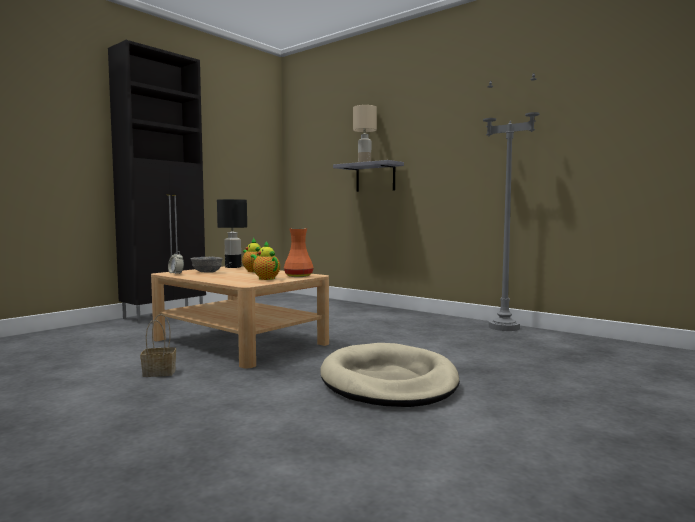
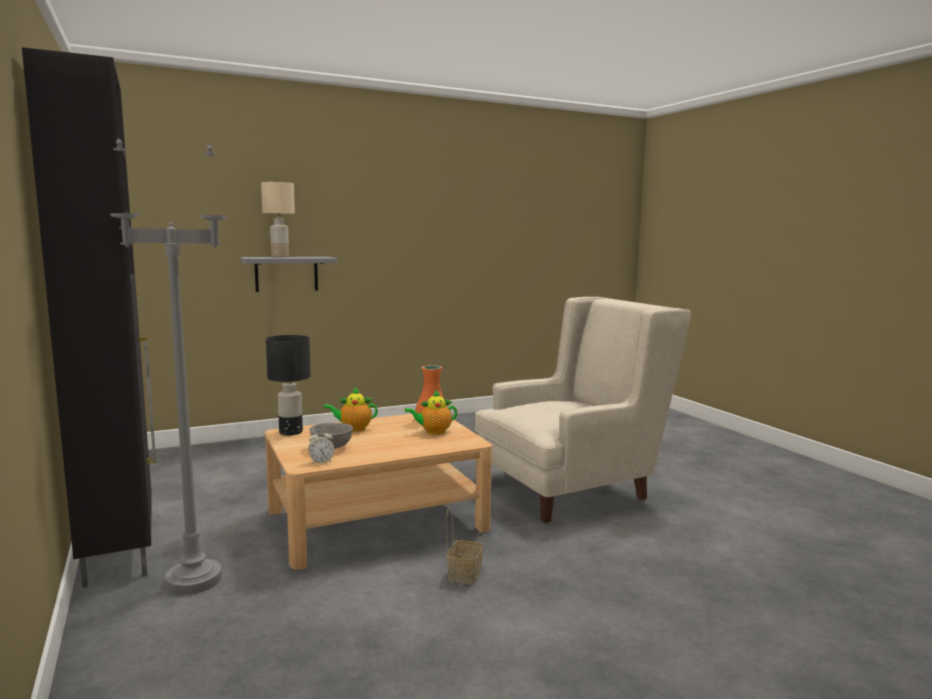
camera: 65 degrees left, 5 degrees up
(388, 381) = (572, 486): beige dog bed -> beige armchair
(504, 327) = (460, 419): grey floor lamp -> grey floor lamp (194, 580)

